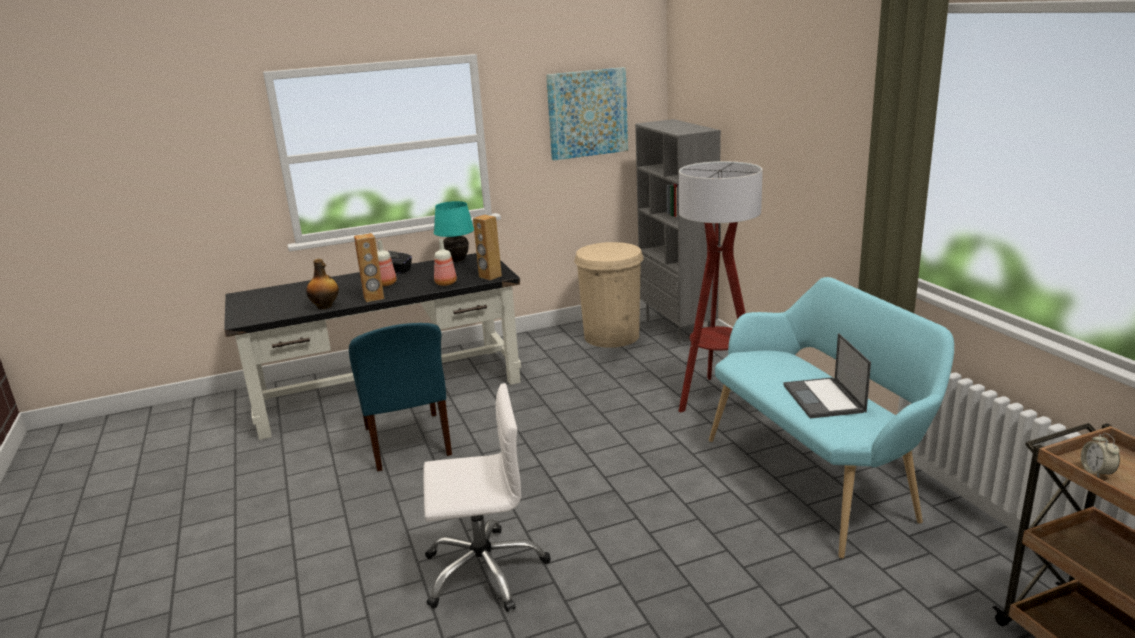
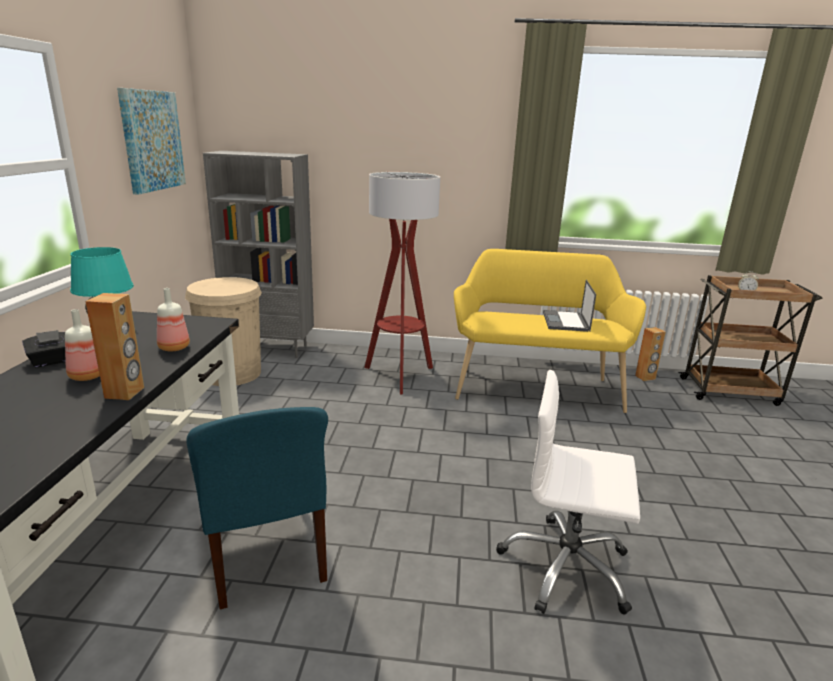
camera: 65 degrees left, 0 degrees up
(325, 306) = (77, 430): bottle -> none
(408, 443) = (265, 553): blue chair -> blue chair turned 60 degrees clockwise
(484, 571) = (565, 567): white office chair -> white office chair turned 90 degrees counterclockwise
(490, 276) = (205, 327): brown speaker -> brown speaker (645, 377)
(817, 478) = (535, 386): turquoise bench -> yellow bench
(824, 399) = (566, 322): laptop -> laptop turned 75 degrees clockwise

